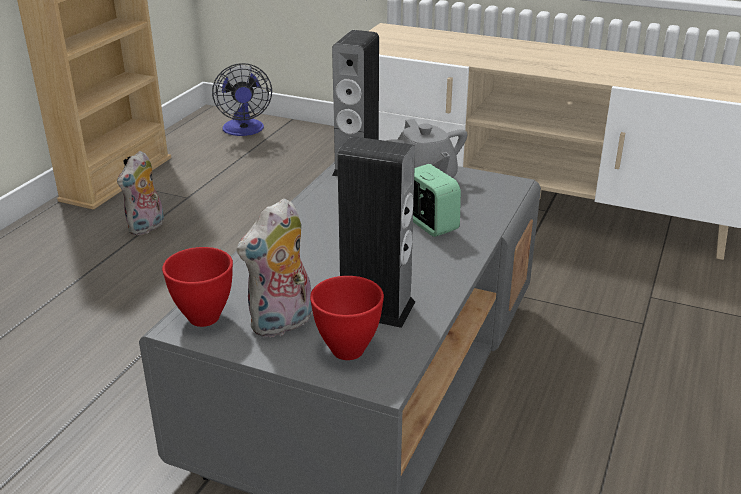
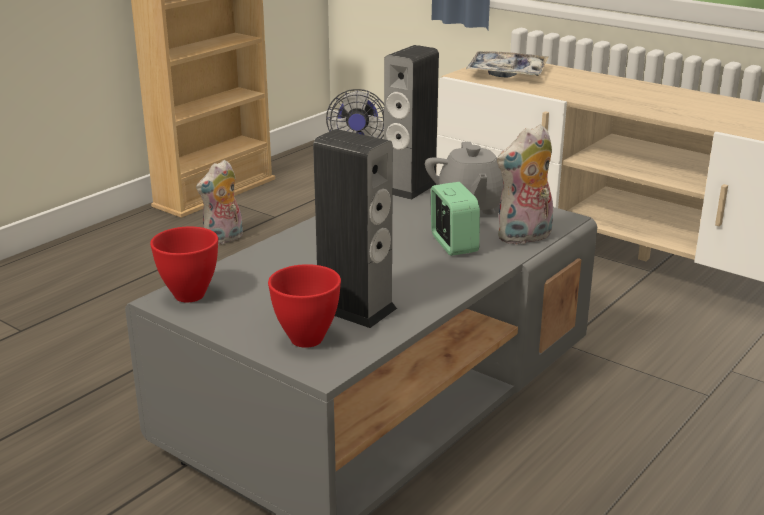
camera: 15 degrees right, 5 degrees down
(282, 324) = (258, 310): plush toy -> plush toy (524, 237)
(399, 41) = (507, 73): none -> tray

